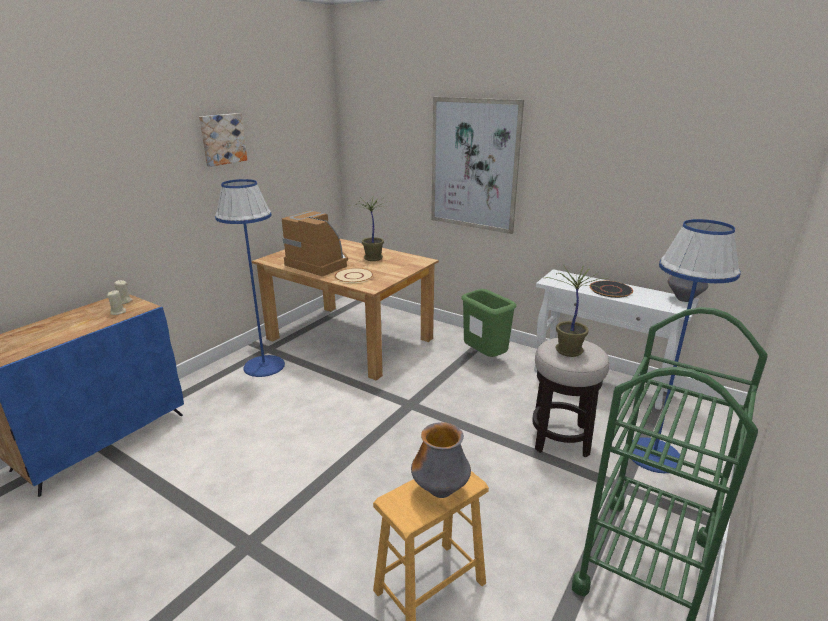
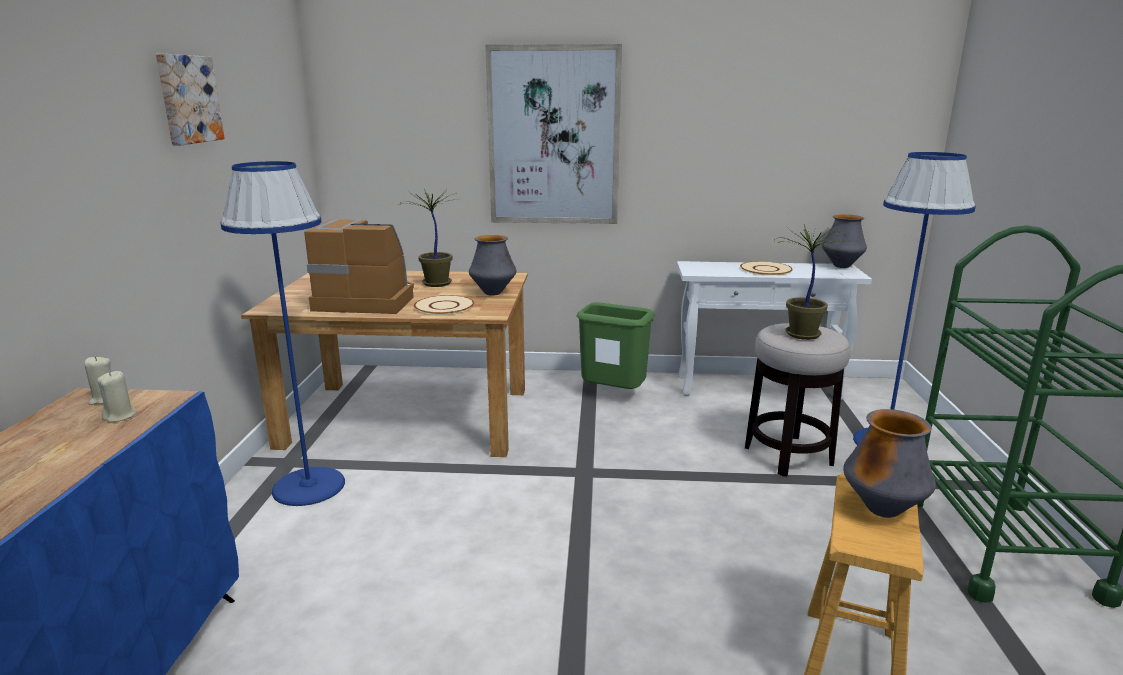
camera: 30 degrees left, 5 degrees down
(394, 272) = (493, 293): none -> vase
(611, 290) = (765, 269): black plate -> beige plate

